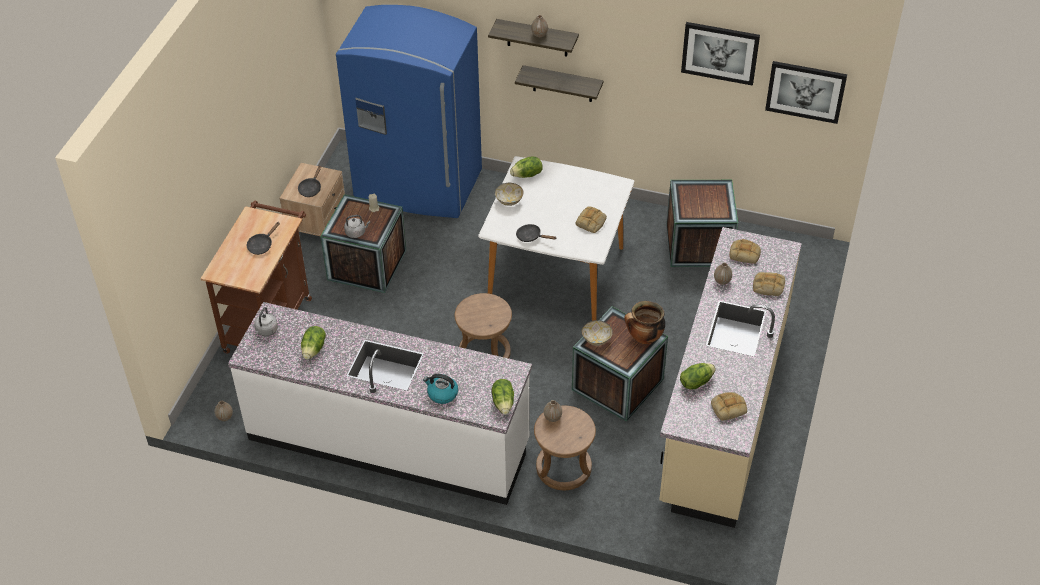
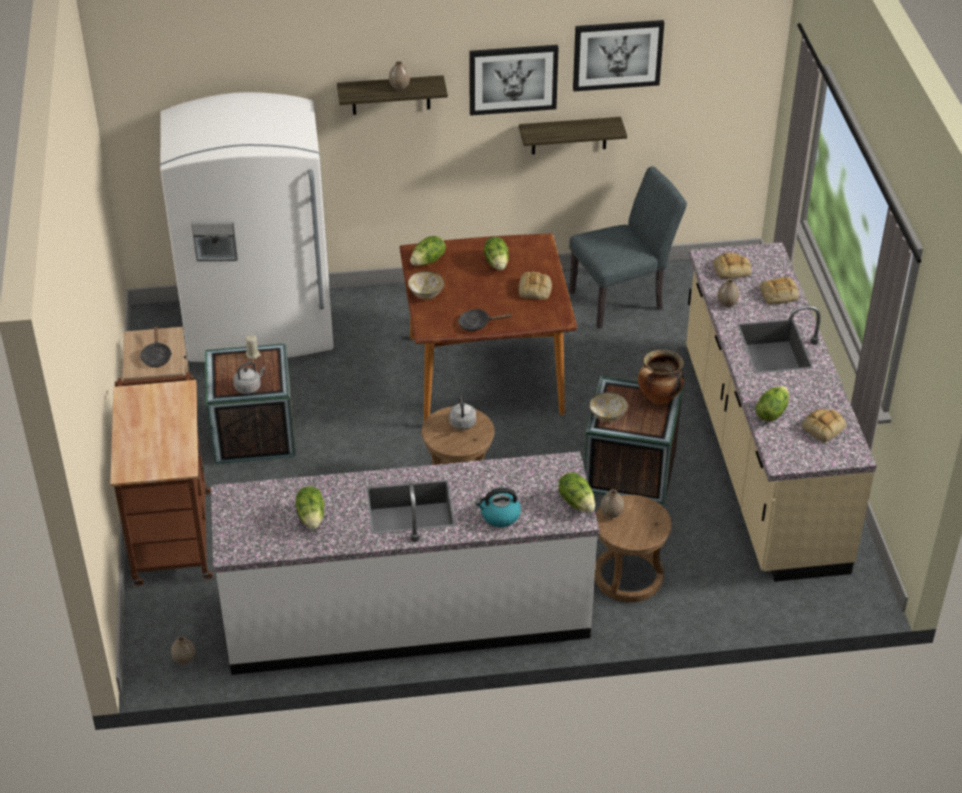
camera: 25 degrees left, 5 degrees down
(262, 245) = (165, 423): black frying pan -> none
(266, 331) = (237, 516): grey kettle -> grey kettle (462, 424)
(417, 185) = (260, 328): blue fridge -> white fridge
(557, 274) = (486, 375): white dining table -> brown dining table
(562, 84) = (425, 147): shelf -> shelf (569, 135)
(577, 192) = (497, 263): none -> lettuce
(698, 244) = (623, 299): crate -> grey chair
(805, 91) = (719, 76): picture -> picture (513, 79)

